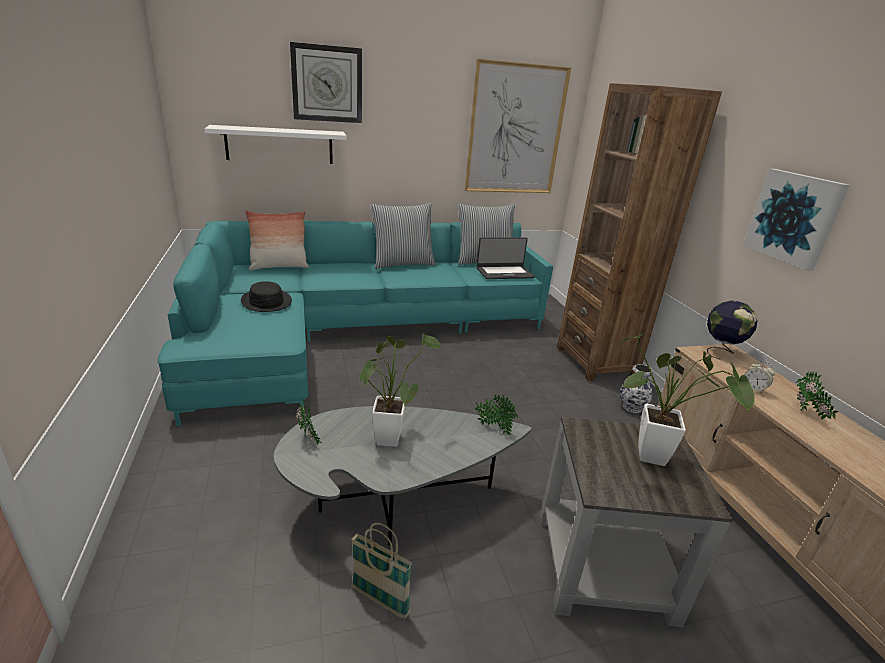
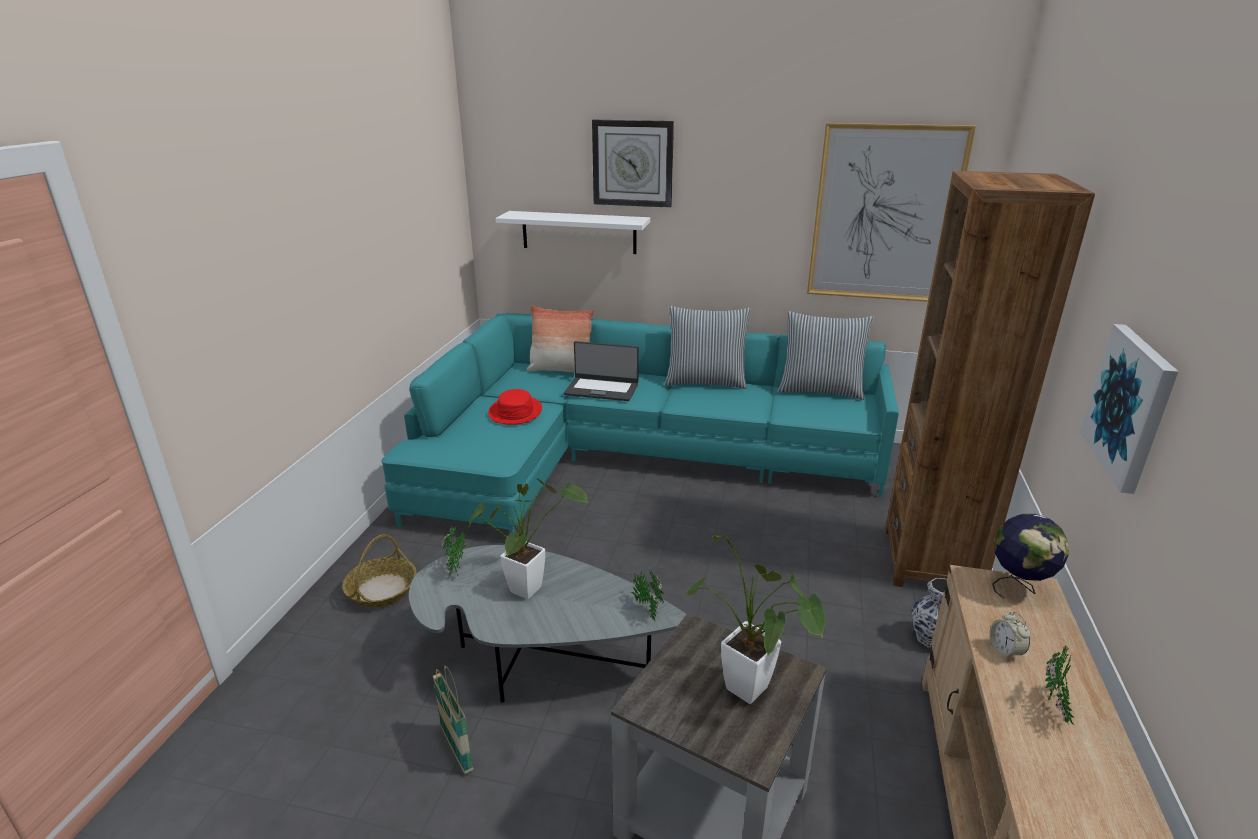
camera: 30 degrees right, 0 degrees up
(201, 486) = (382, 590): none -> basket
(266, 301) = (515, 412): black hat -> red hat
(504, 273) = (834, 411): laptop -> laptop (601, 389)

